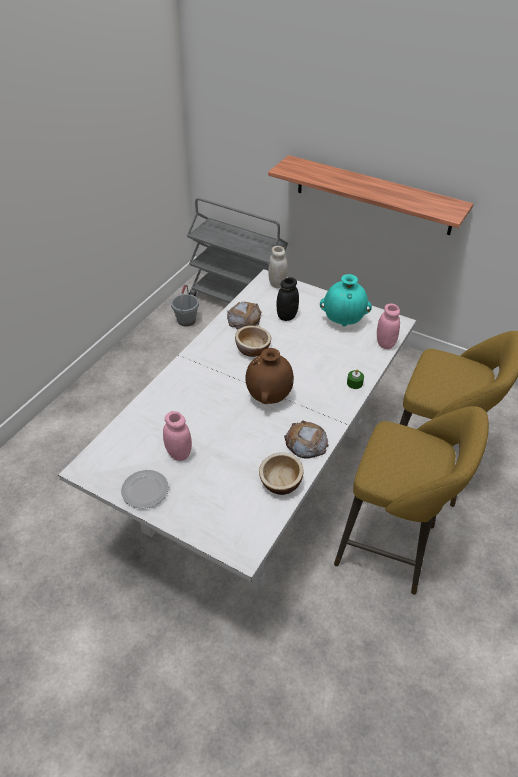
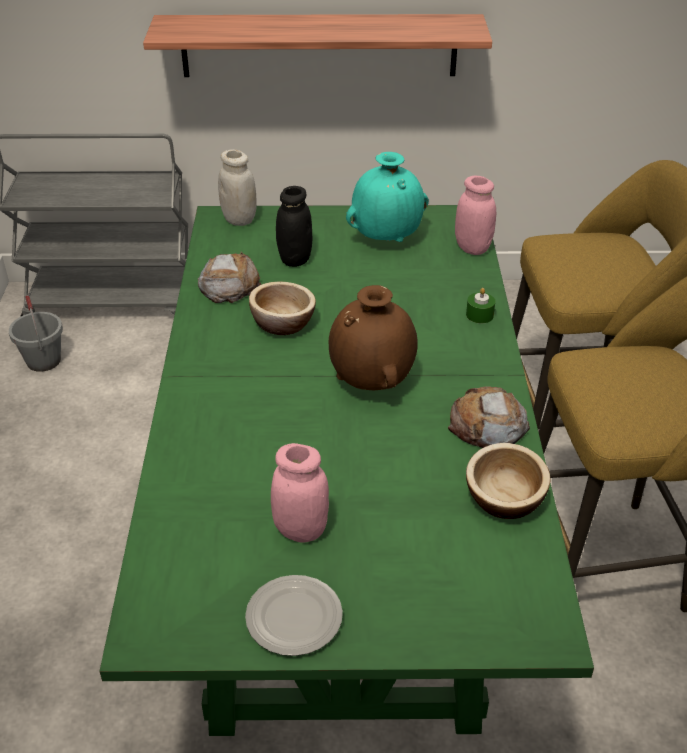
camera: 30 degrees left, 5 degrees down
(257, 480) = (344, 556): white dining table -> green dining table

